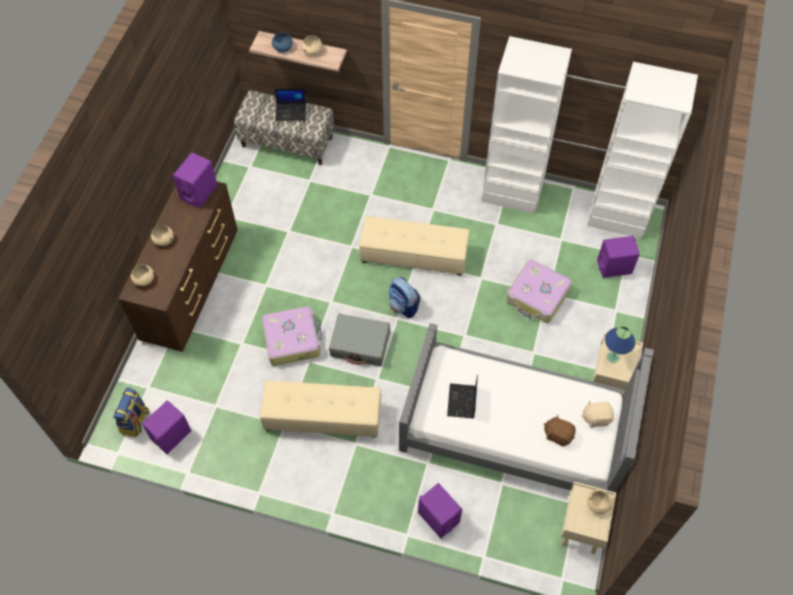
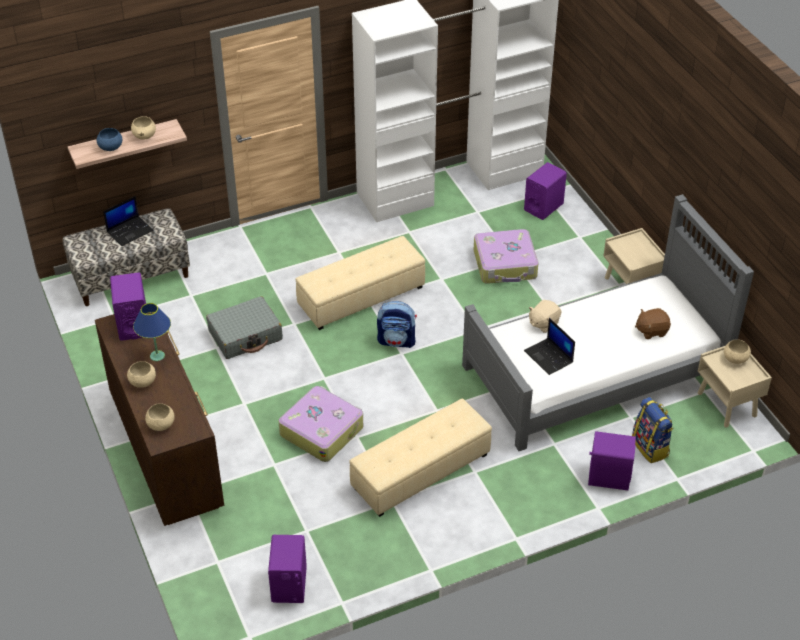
camera: 40 degrees left, 15 degrees down
(135, 422) = (238, 599): backpack -> backpack (650, 447)
(360, 344) = (391, 394): grey suitcase -> grey suitcase (245, 335)
(596, 418) = (666, 300): beige plush toy -> beige plush toy (543, 323)
(612, 357) = (630, 252): blue table lamp -> blue table lamp (157, 356)

